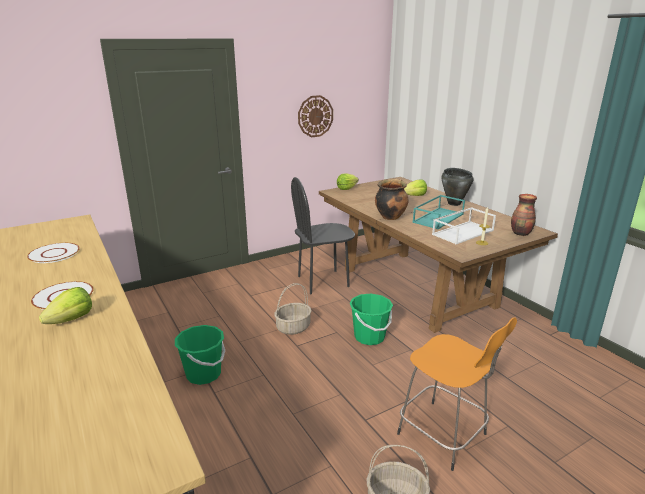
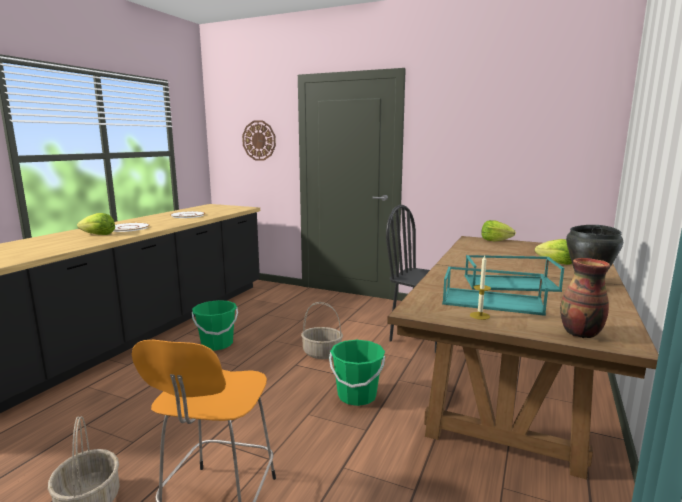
camera: 55 degrees right, 10 degrees down
(315, 116) = (496, 153): wall clock -> wall clock (259, 140)
(390, 217) = (458, 266): cooking pot -> none
(463, 232) = (493, 301): white tray -> turquoise tray

